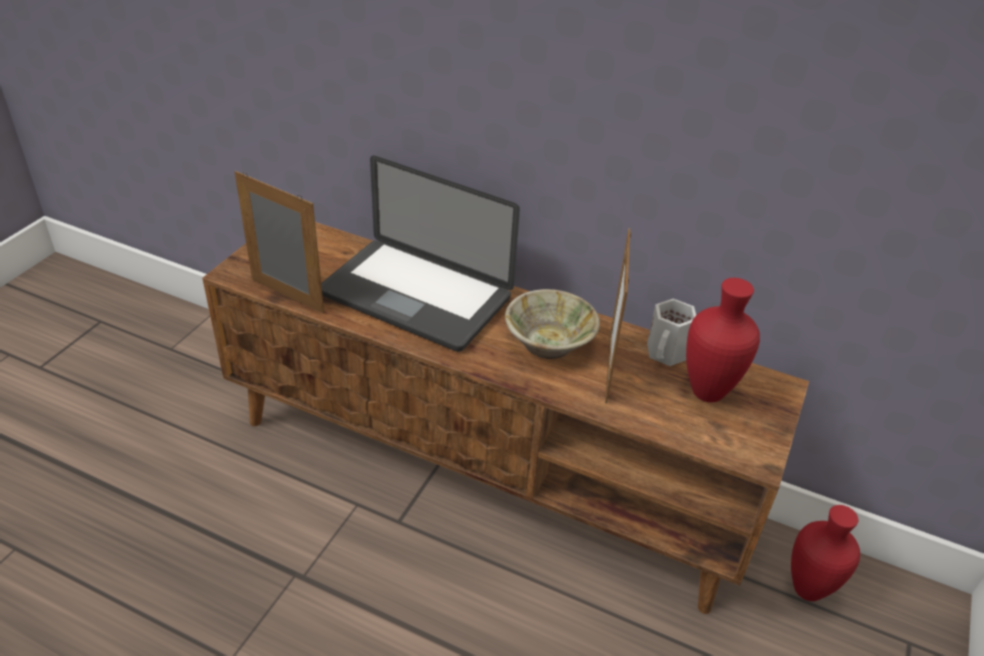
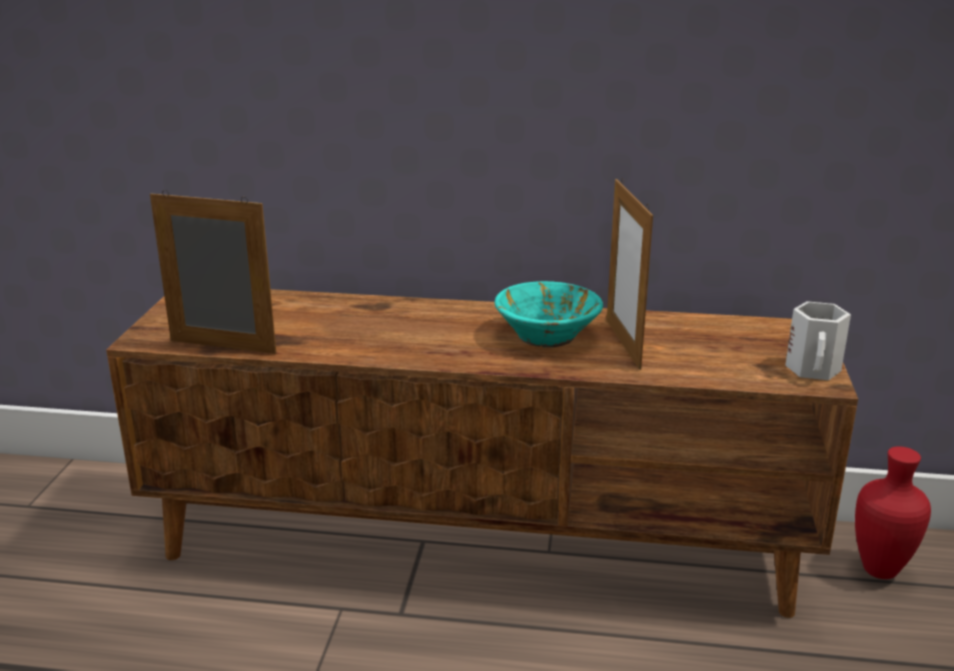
camera: 15 degrees left, 15 degrees down
(415, 296) = (375, 324): laptop -> none
(550, 342) = (548, 335): beige bowl -> turquoise bowl
(667, 353) = (674, 323): white mug -> white mug (815, 369)
(706, 393) = (735, 345): red vase -> none

